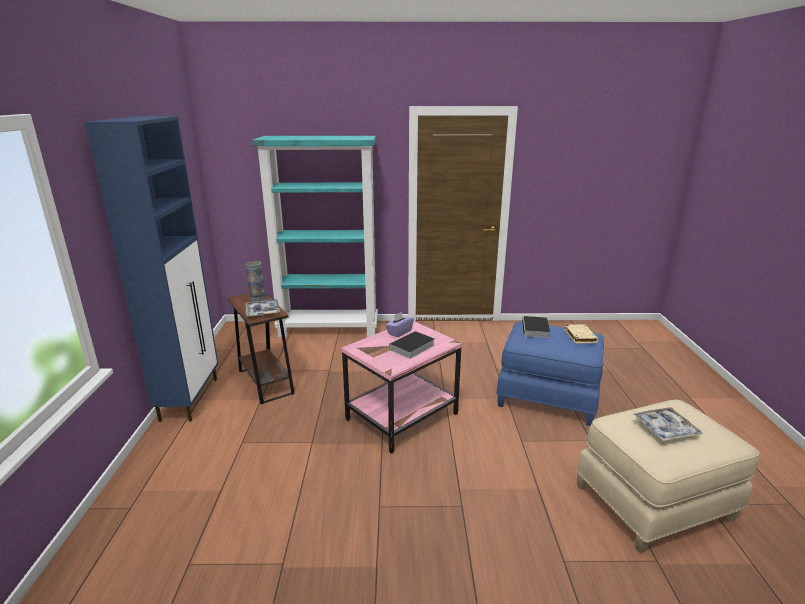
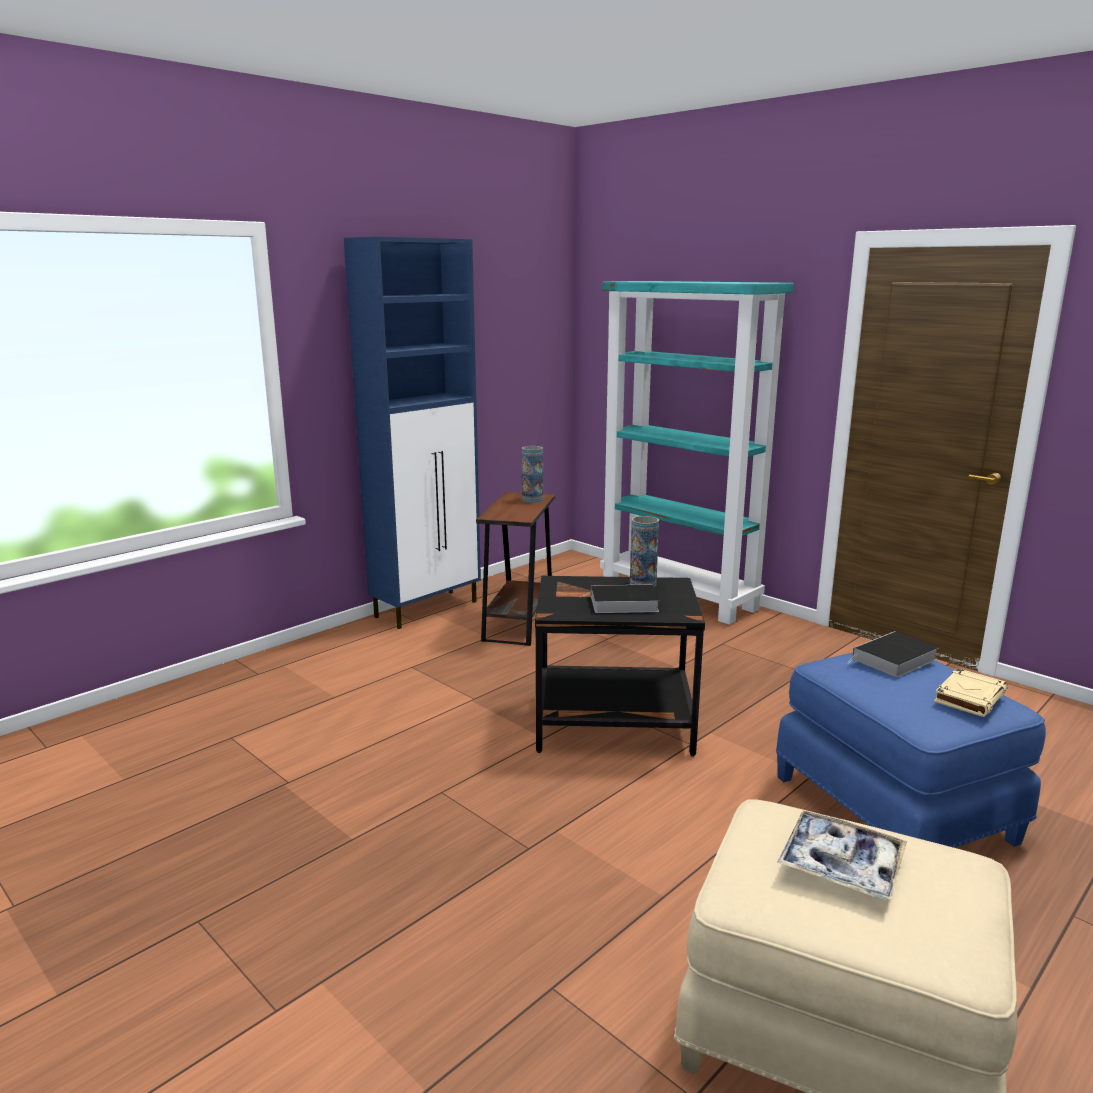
camera: 45 degrees right, 5 degrees down
(263, 312) = (511, 512): tray -> none
(399, 332) = (643, 584): purple tissue box -> vase
(401, 417) = (614, 723): pink side table -> black side table

